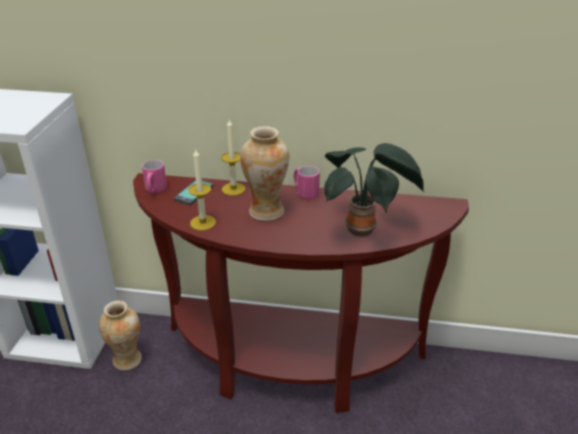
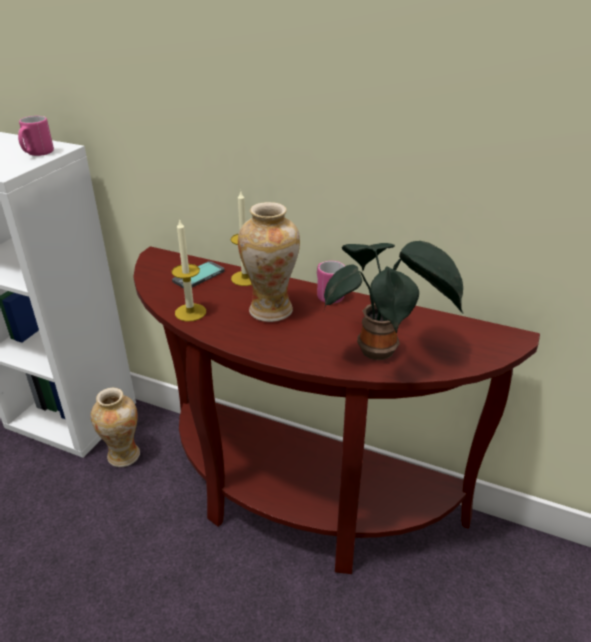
camera: 15 degrees right, 0 degrees up
(155, 191) = (157, 268): pink mug -> pink mug (37, 154)

